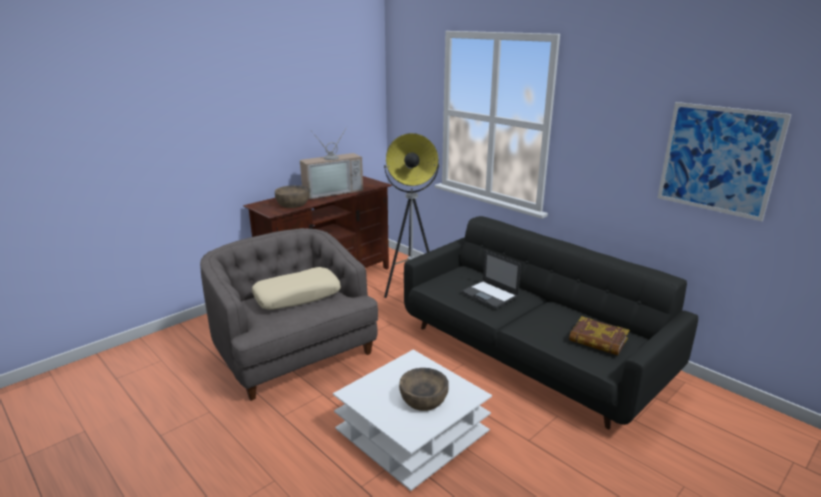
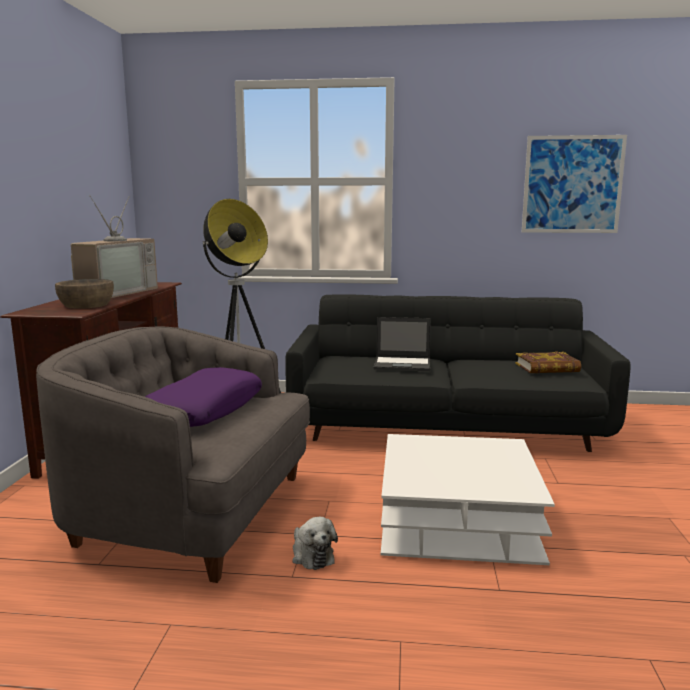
camera: 40 degrees left, 10 degrees down
(297, 296) = (204, 410): beige pillow -> purple pillow
(307, 408) = (311, 555): none -> plush toy
(423, 399) = (478, 463): brown bowl -> none

